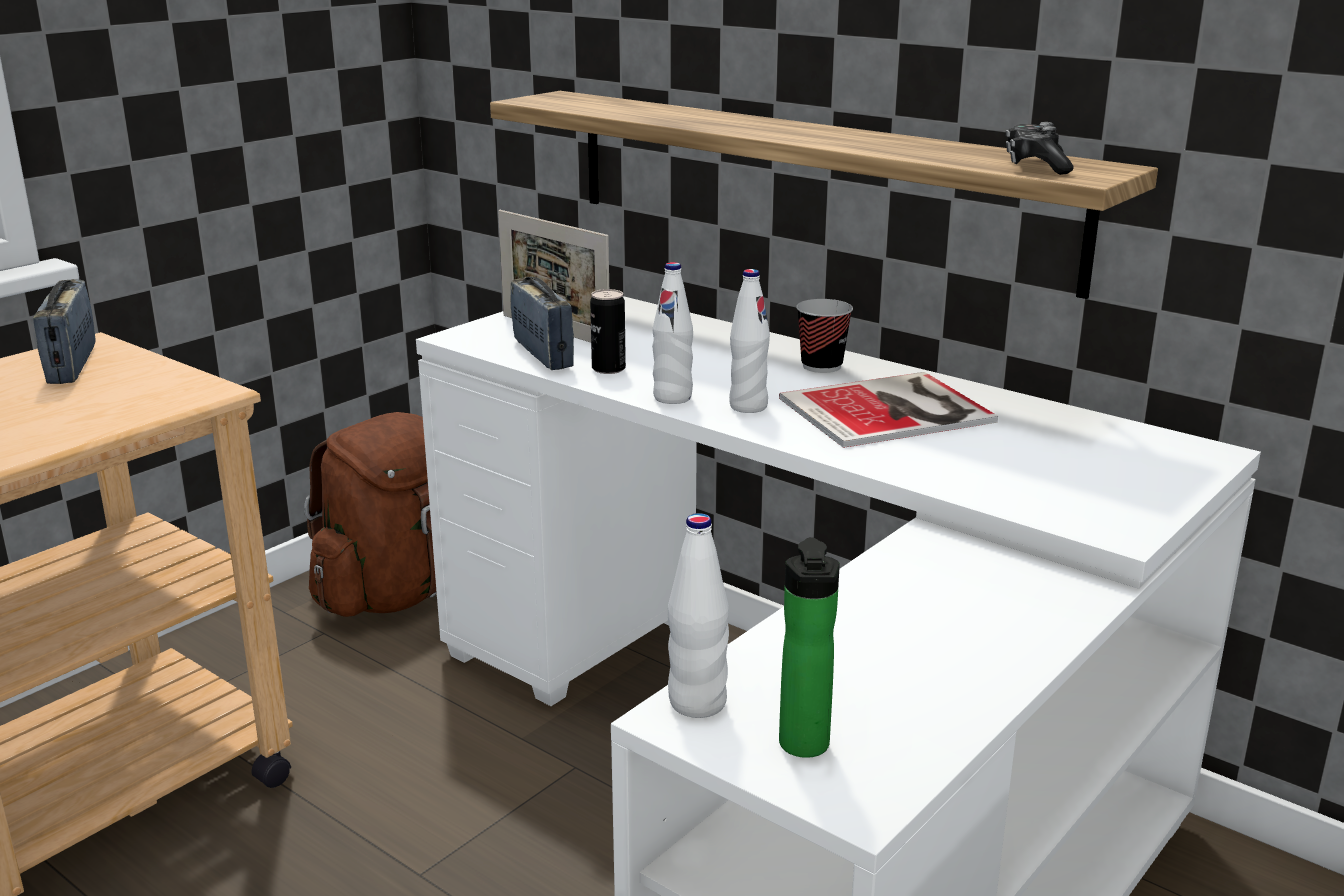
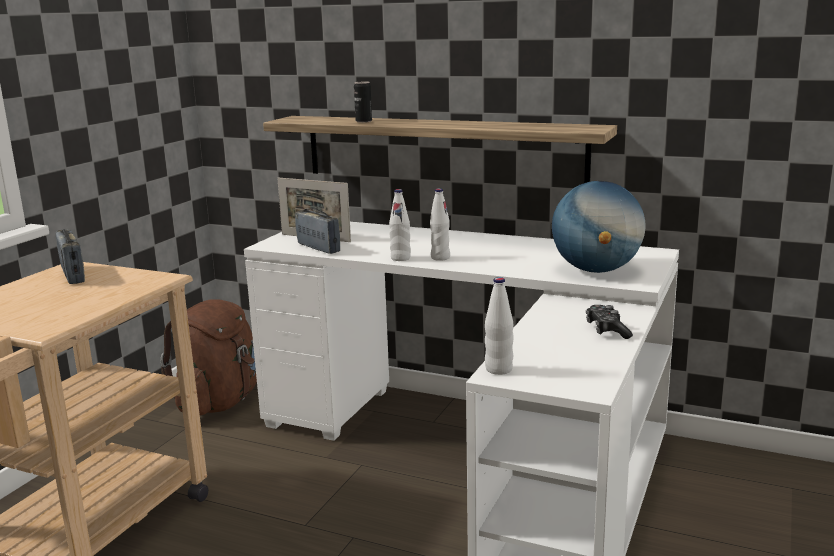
camera: 15 degrees left, 5 degrees down
(608, 369) = (358, 250): can -> can (363, 121)
(804, 748) = (556, 377): bottle -> none
(821, 366) = (462, 238): cup -> none
(892, 411) = (509, 252): book -> none
(1036, 165) = (565, 128): game controller -> game controller (607, 330)
(1043, 482) = (596, 270): none -> globe

